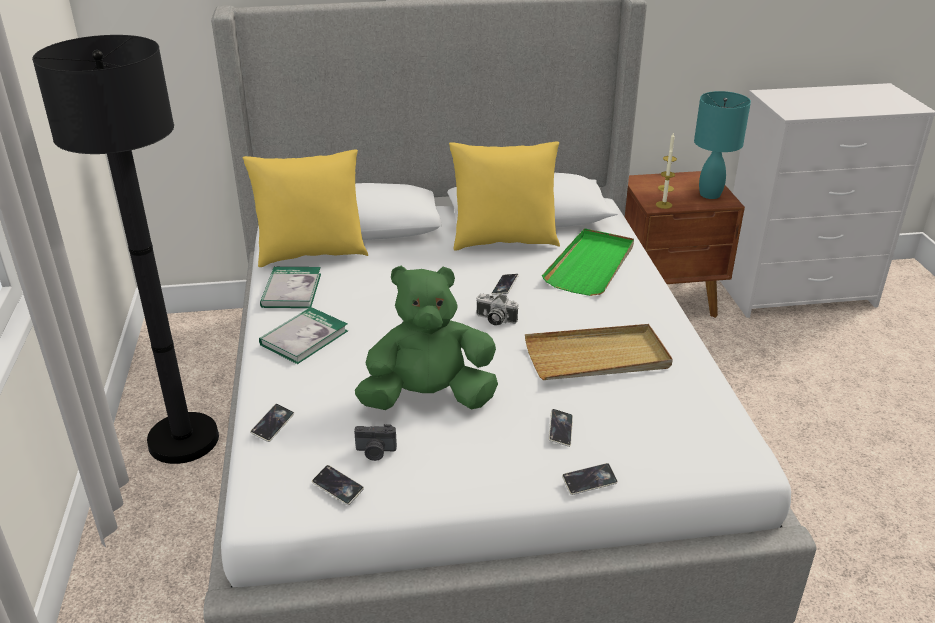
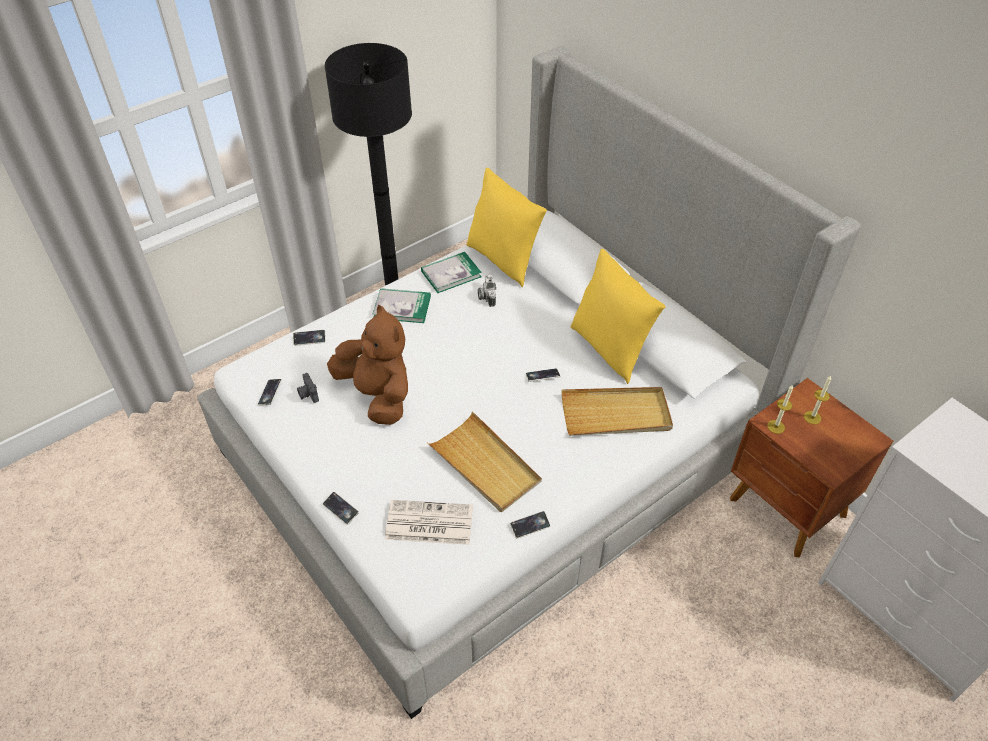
camera: 60 degrees right, 15 degrees up
(429, 398) = (377, 395): green plush toy -> brown plush toy
(494, 320) = (491, 389): camera -> camera (486, 296)
(560, 430) = (386, 475): phone -> phone (530, 526)
(591, 265) = (616, 414): green tray -> beige tray
(654, 420) = (428, 523): none -> newspaper
(710, 195) = (833, 455): turquoise table lamp -> none

